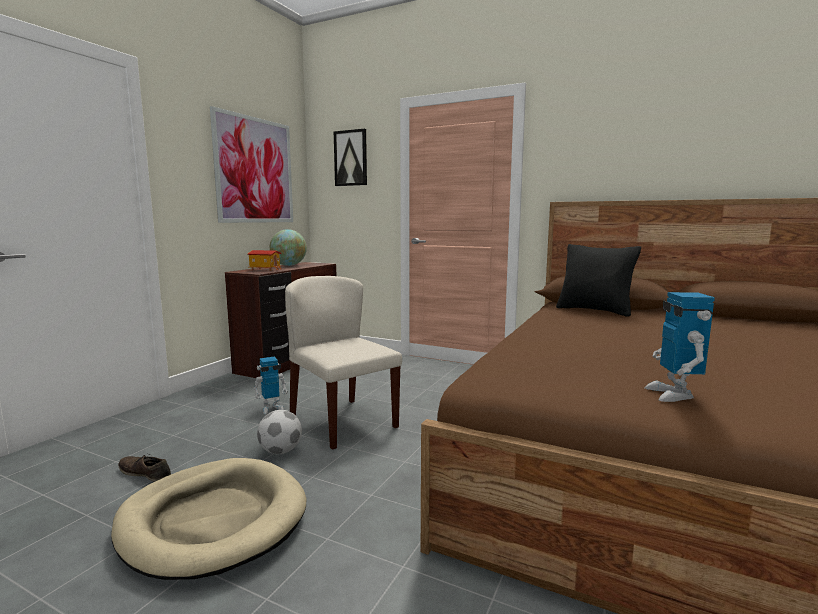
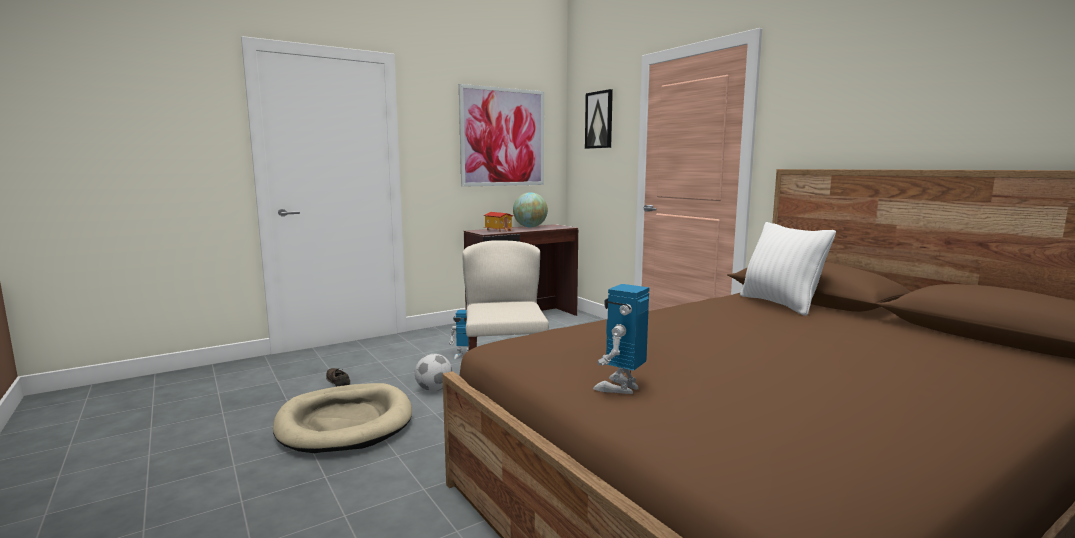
camera: 30 degrees right, 0 degrees up
(594, 310) = (780, 304): black pillow -> white pillow

